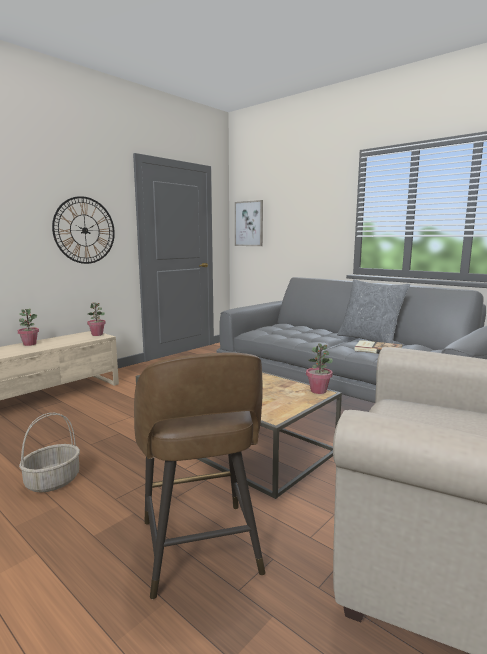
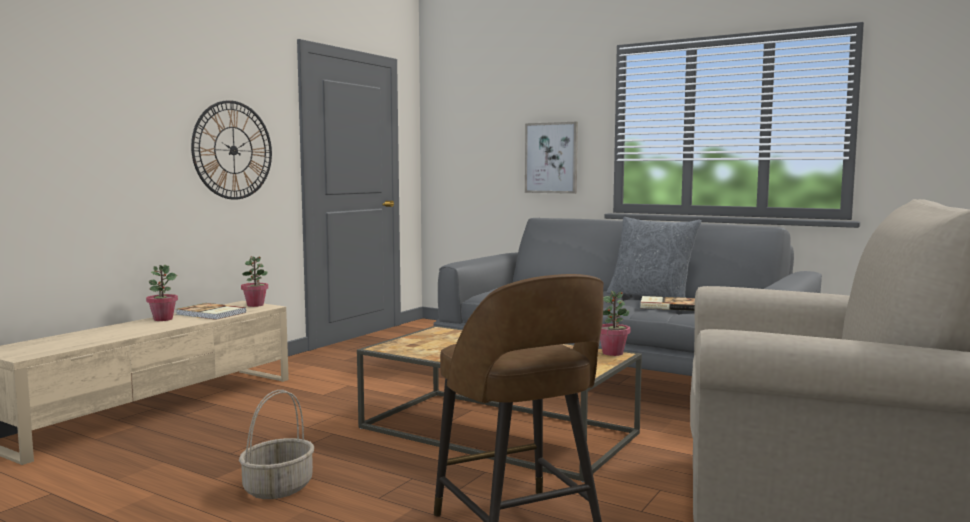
camera: 10 degrees left, 5 degrees down
(63, 341) = (210, 313): none -> book
(249, 223) = (453, 143): picture -> picture (551, 158)

